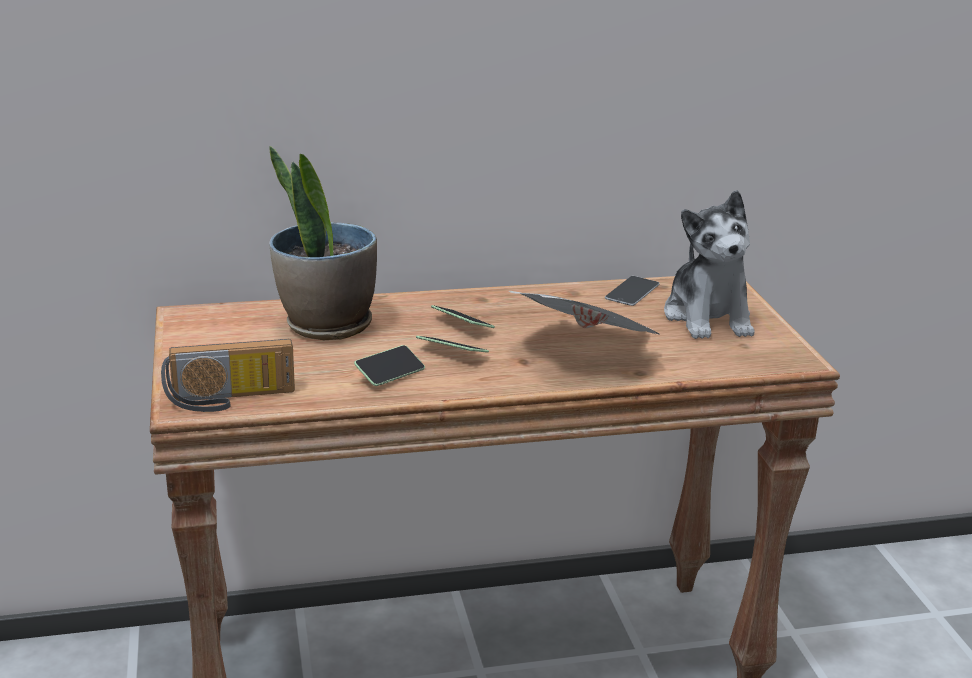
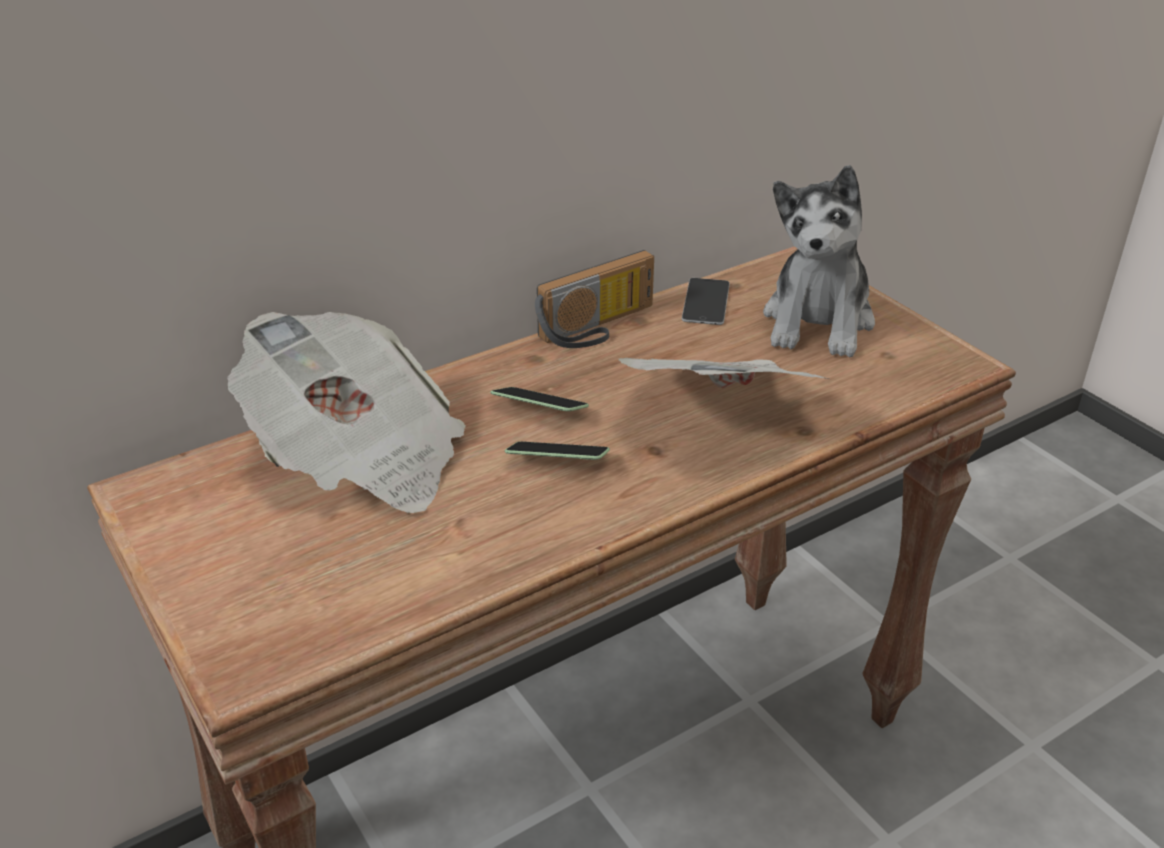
camera: 20 degrees left, 10 degrees up
(230, 400) = (304, 637): radio -> radio (599, 328)
(326, 325) = (359, 457): potted plant -> newspaper
(390, 375) = (501, 523): phone -> none
(708, 317) = (818, 321): plush toy -> plush toy turned 45 degrees clockwise

